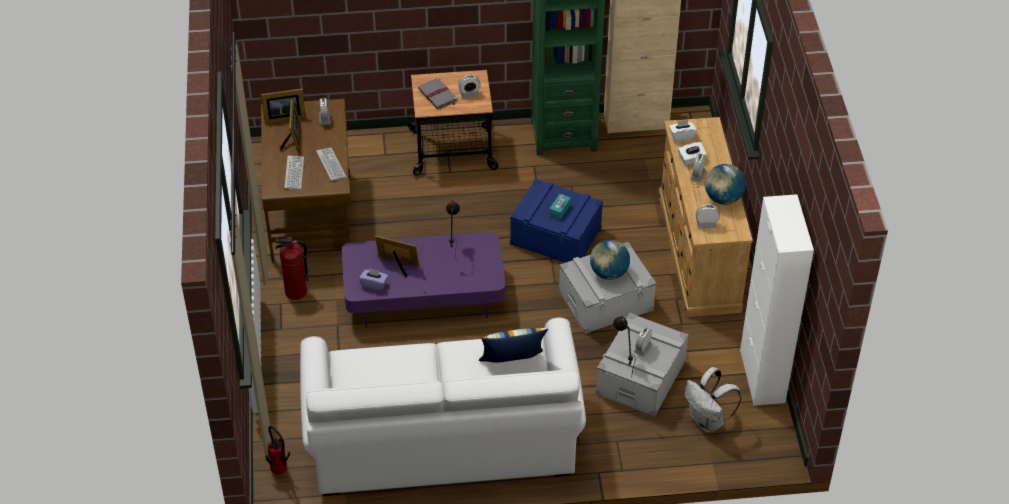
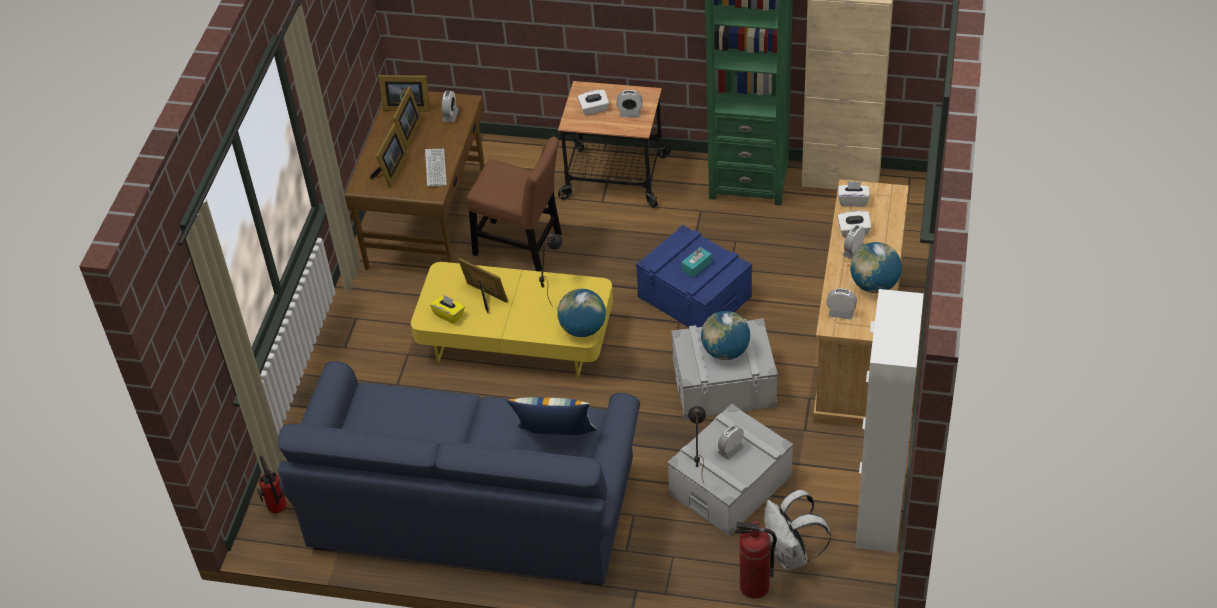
camera: 20 degrees right, 0 degrees up
(294, 173) = (391, 171): keyboard -> picture frame
(296, 292) = (377, 308): fire extinguisher -> fire extinguisher (754, 586)
(374, 284) = (449, 315): purple tissue box -> yellow tissue box
(397, 220) = (521, 246): none -> brown chair
(424, 296) = (516, 339): purple coffee table -> yellow coffee table
(438, 95) = (594, 109): grey book -> white tissue box
(442, 437) = (472, 508): white sofa -> blue sofa
(489, 275) = (583, 329): none -> globe

